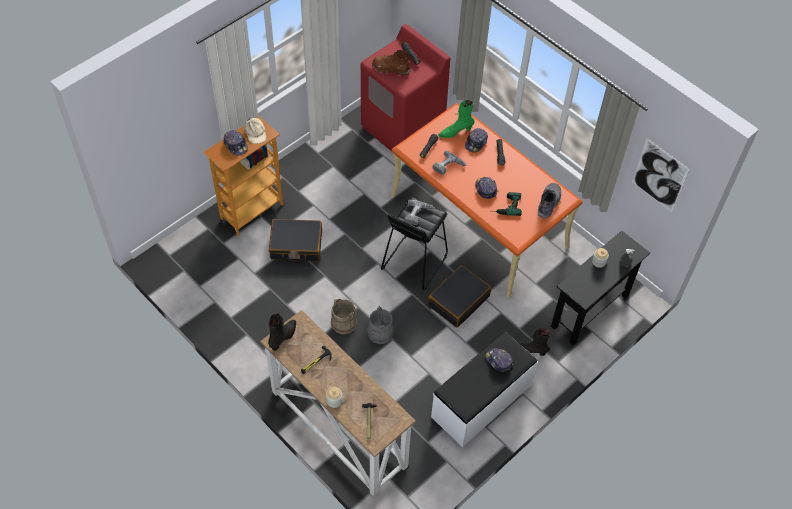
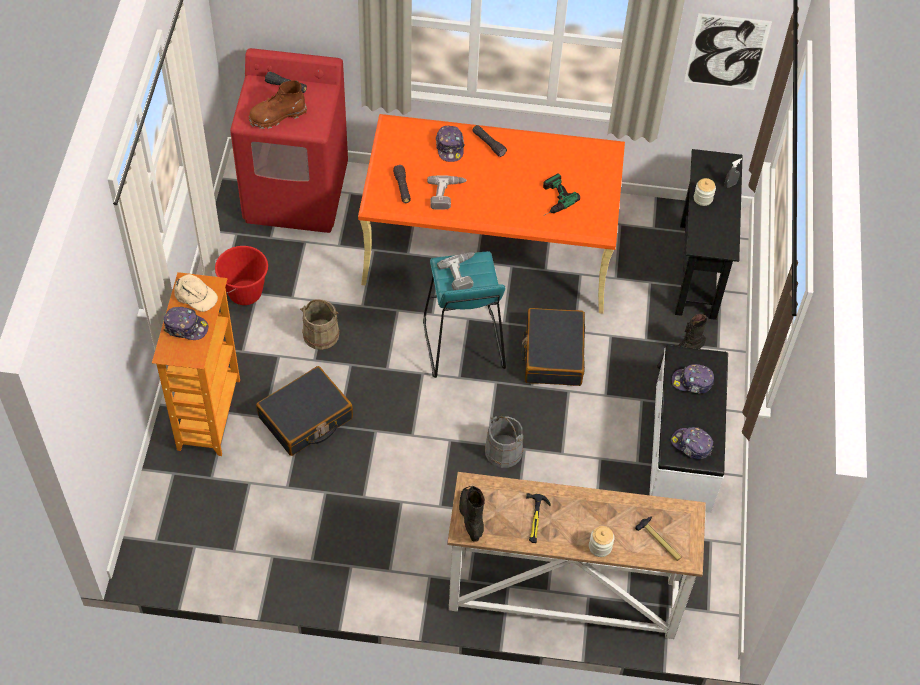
camera: 40 degrees left, 0 degrees up
(327, 162) = (245, 292): none -> red bucket
(343, 323) = (451, 470): beige bucket -> beige bucket (321, 335)
(413, 262) = (462, 344): black stool -> turquoise stool
(455, 132) = (414, 149): green boot -> none
(485, 189) = (512, 194): cap -> cap (691, 445)
(548, 203) = (594, 166): grey boot -> none

